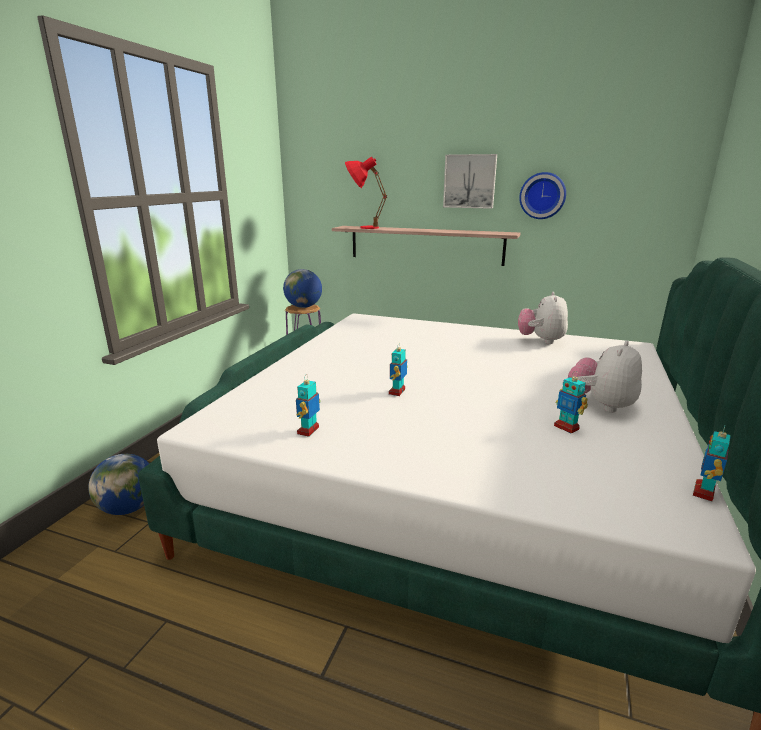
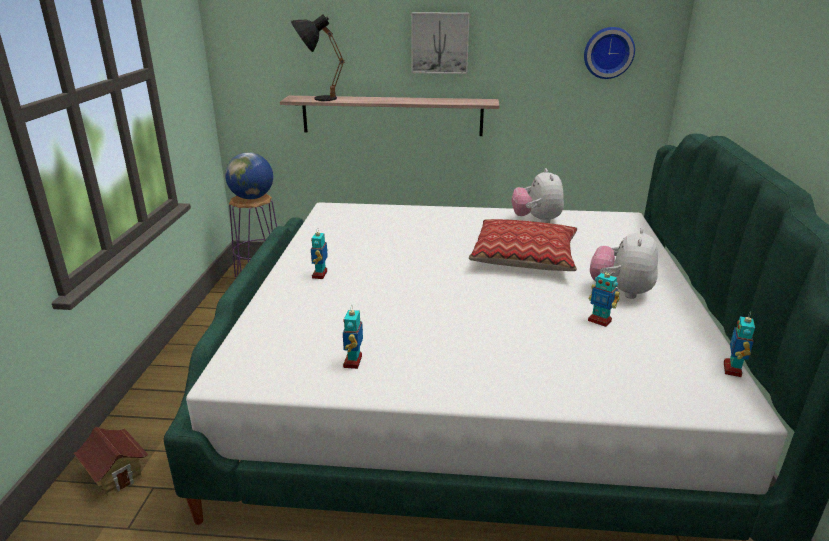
camera: 15 degrees left, 5 degrees up
(128, 508) = (117, 476): globe -> toy house
(362, 227) = (317, 98): red table lamp -> black table lamp
(397, 392) = (421, 302): toy robot -> toy robot (320, 275)
(514, 367) = (524, 257): none -> pillow
(542, 195) = (520, 59): wall clock -> wall clock (608, 52)

